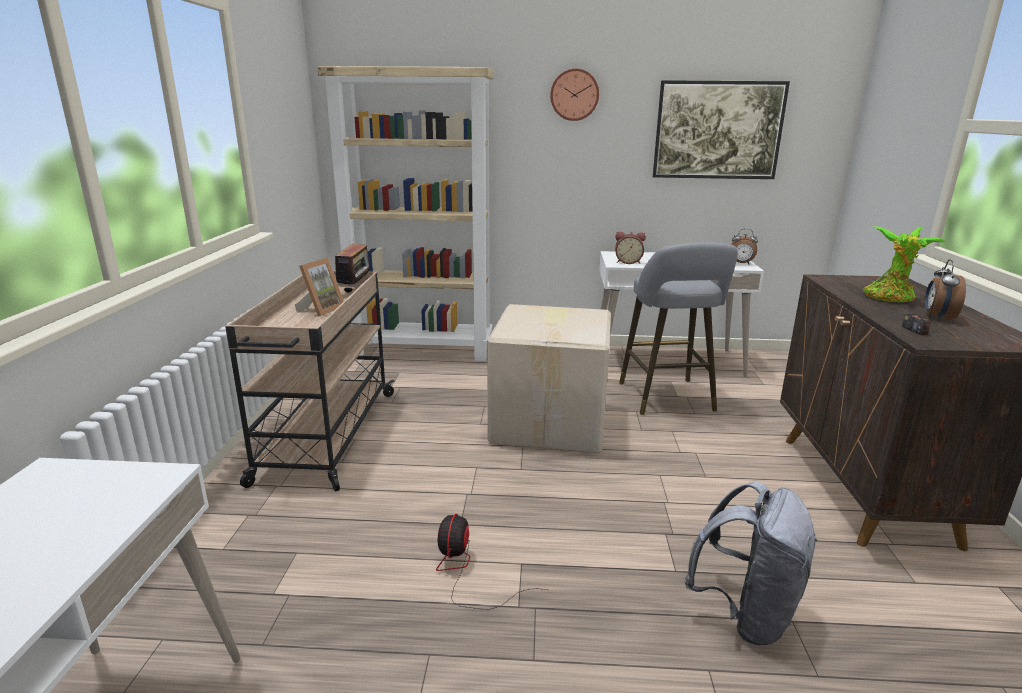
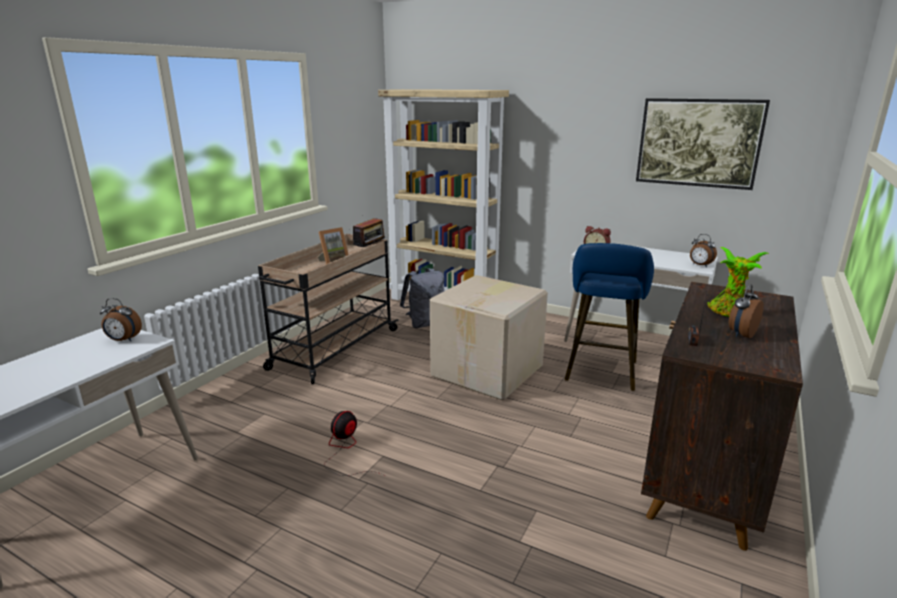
camera: 25 degrees right, 0 degrees up
(94, 486) = (123, 340): none -> alarm clock
(574, 95) = (572, 109): wall clock -> none
(668, 399) = (601, 373): grey stool -> blue stool
(745, 614) = (501, 531): grey backpack -> grey backpack (425, 324)

